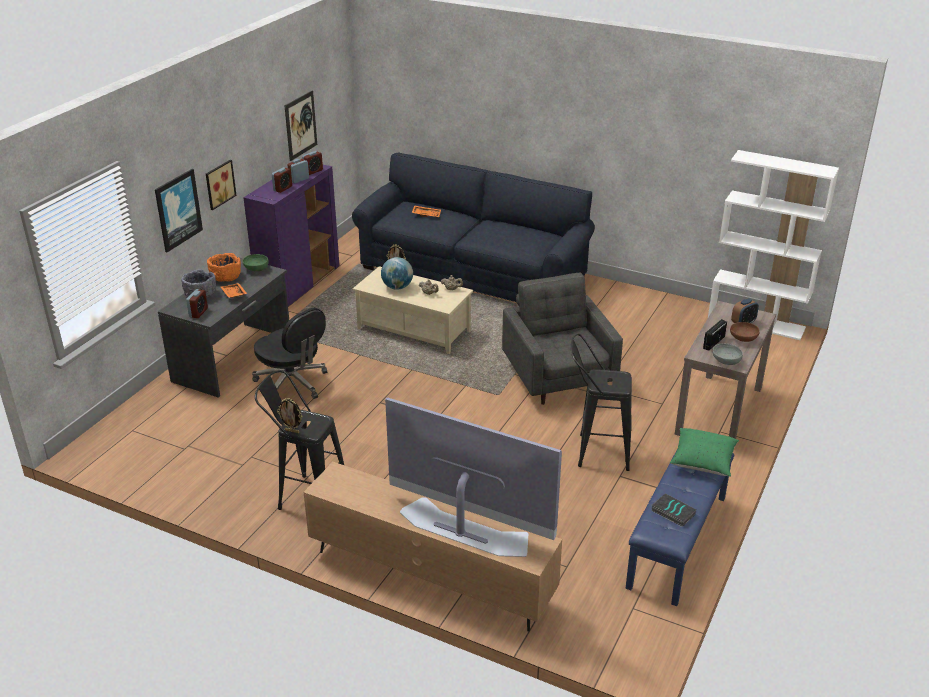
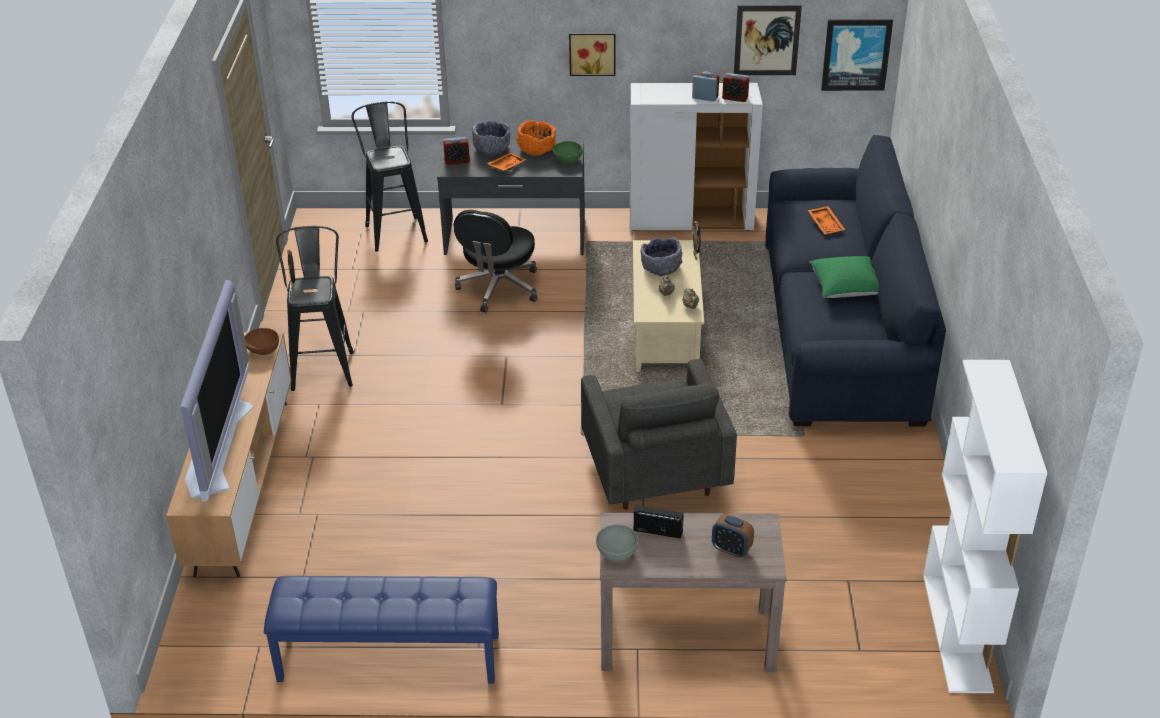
camera: 65 degrees right, 5 degrees up
(178, 210) = (518, 54): picture -> picture (856, 54)
(282, 188) = (673, 96): alarm clock -> none
(299, 284) = (691, 220): purple cabinet -> white cabinet
(397, 287) = (661, 268): globe -> grey bowl
(559, 378) = (654, 473): grey armchair -> grey armchair turned 120 degrees clockwise
(596, 451) = (520, 546): black stool -> black stool (395, 230)
(672, 513) = (331, 596): book -> none
(703, 462) = (444, 602): green pillow -> green pillow (845, 288)
(743, 339) = (687, 557): brown bowl -> brown bowl (262, 349)

